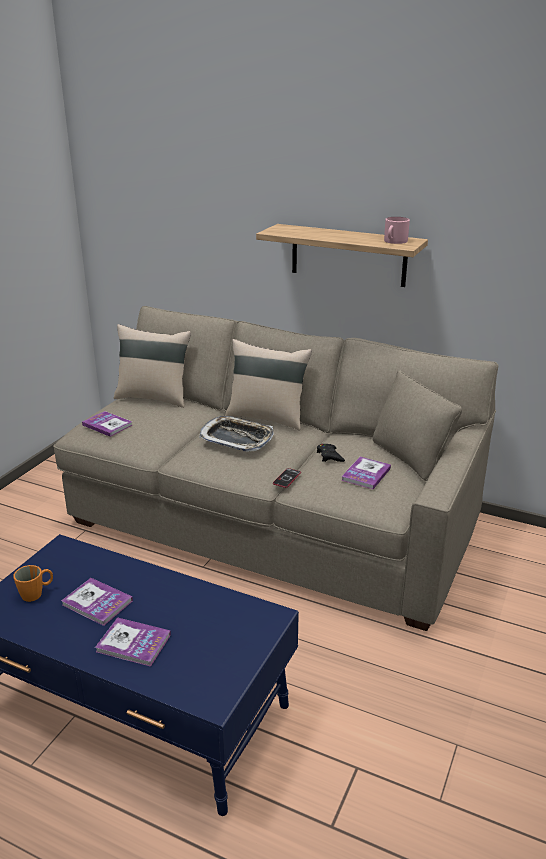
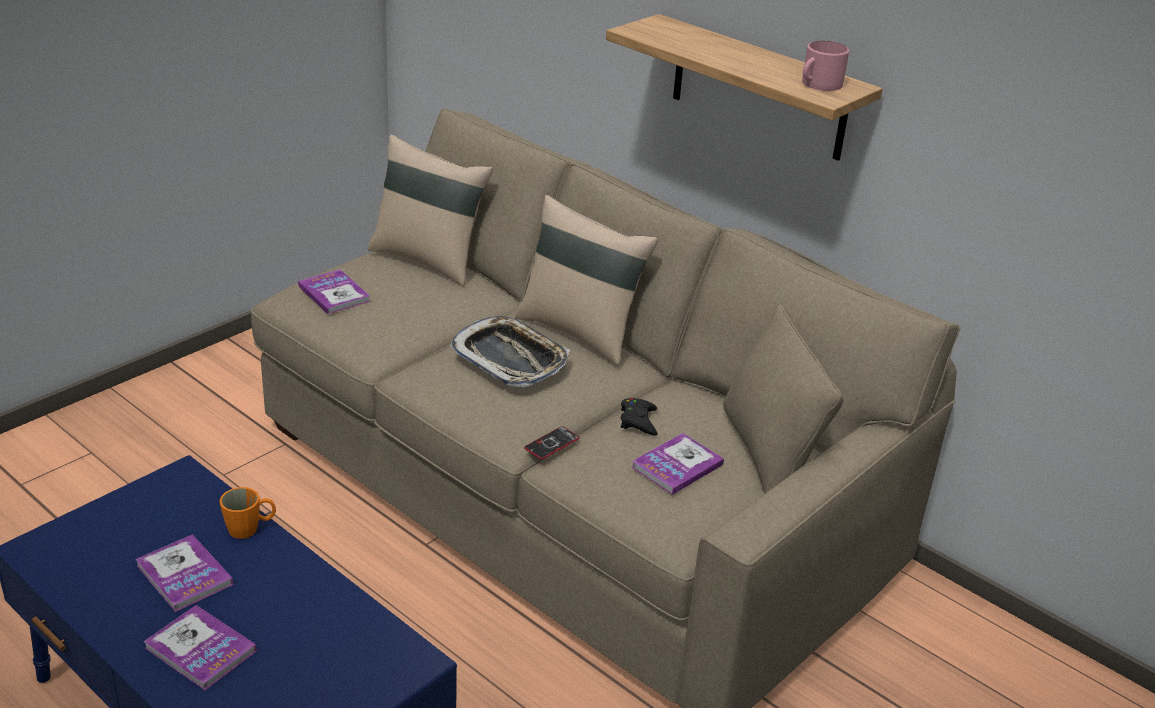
camera: 15 degrees right, 5 degrees up
(36, 593) = (113, 539): orange mug -> orange mug (250, 529)

